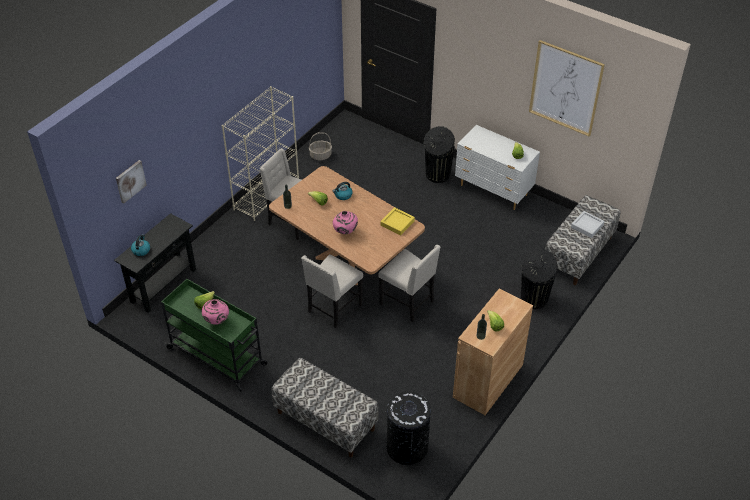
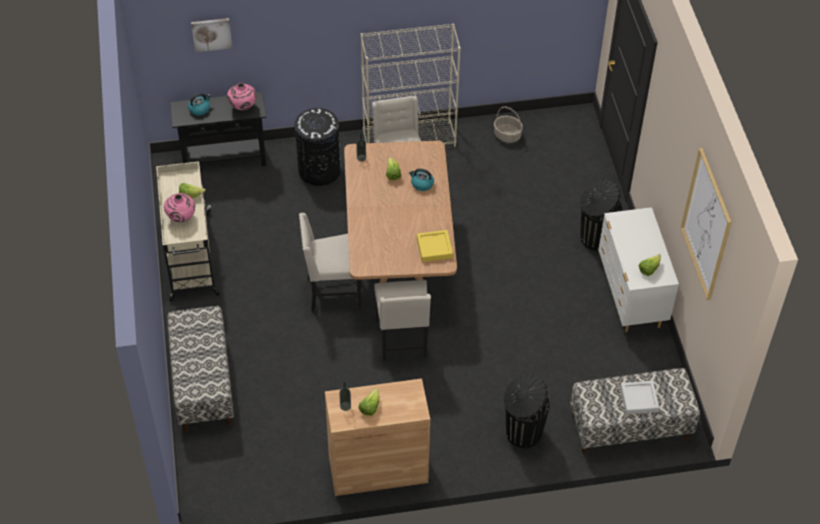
camera: 45 degrees right, 5 degrees up
(218, 357) = (190, 257): green cart -> beige cart
(345, 232) = (378, 220): pink vase -> pink vase (243, 107)
(407, 447) = (236, 463): black trash can -> black trash can (319, 170)

